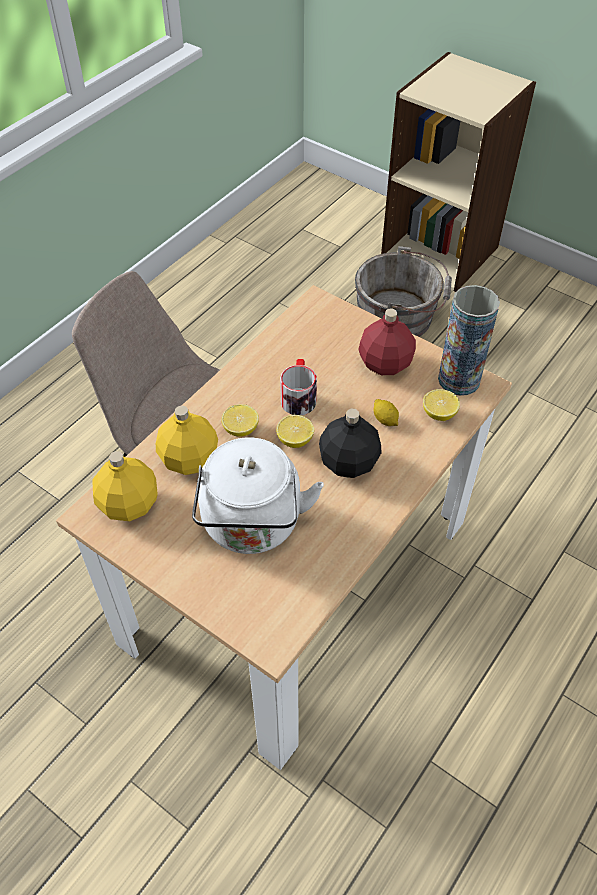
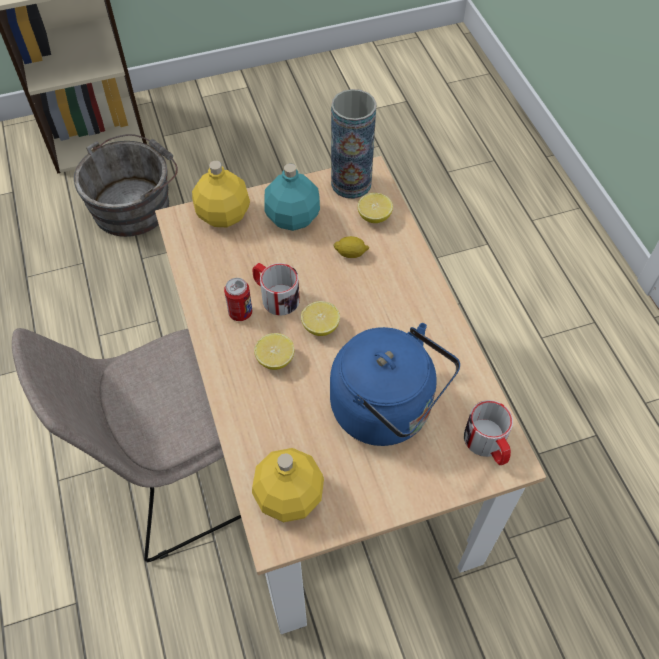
camera: 55 degrees left, 5 degrees up
(189, 459) = (276, 417): yellow bottle -> yellow bottle (223, 214)
(252, 526) = (387, 410): white kettle -> blue kettle
(265, 385) = (240, 313): none -> can
(275, 616) = (488, 444): none -> mug
(349, 462) = (375, 303): black bottle -> none
(384, 363) = (292, 217): red bottle -> turquoise bottle

